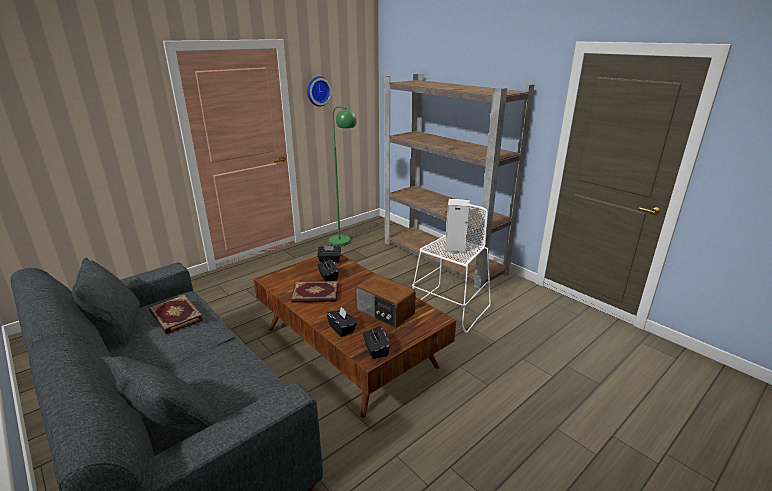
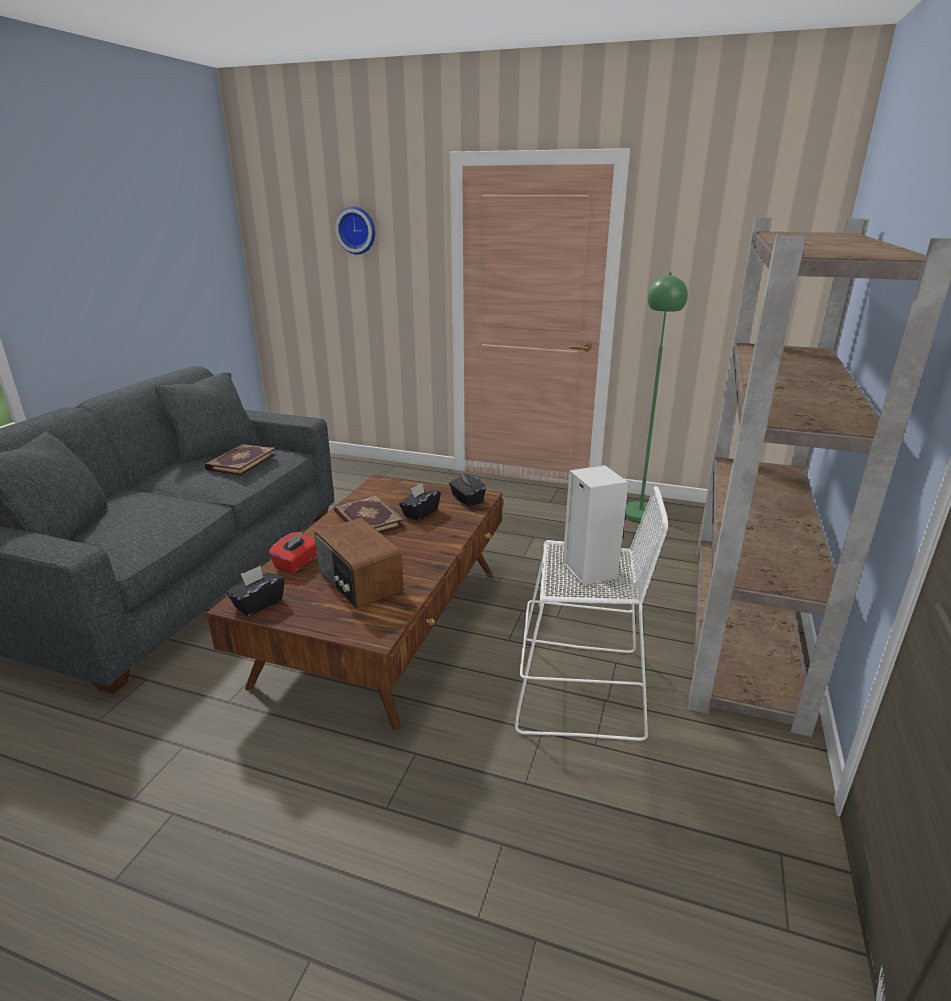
camera: 60 degrees right, 0 degrees up
(318, 91) = (682, 244): wall clock -> wall clock (357, 230)
(342, 329) = (296, 563): black tissue box -> red tissue box
(384, 313) = (359, 582): radio -> radio turned 45 degrees counterclockwise

